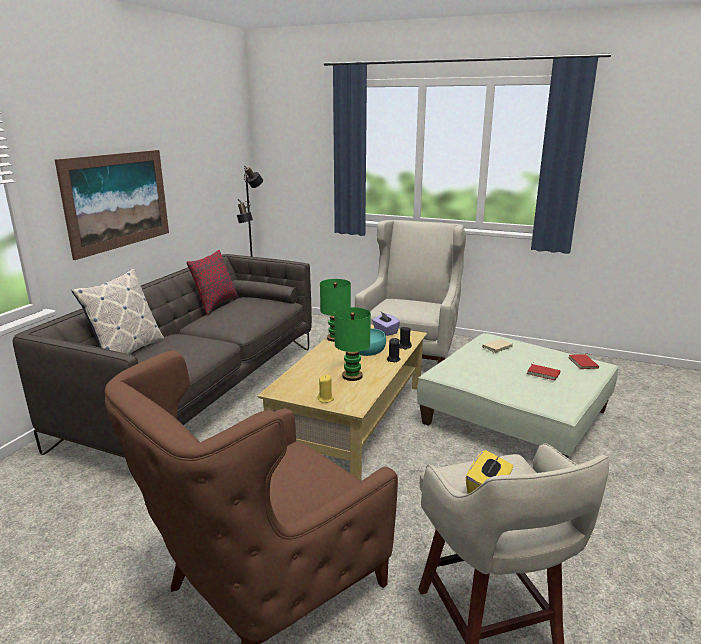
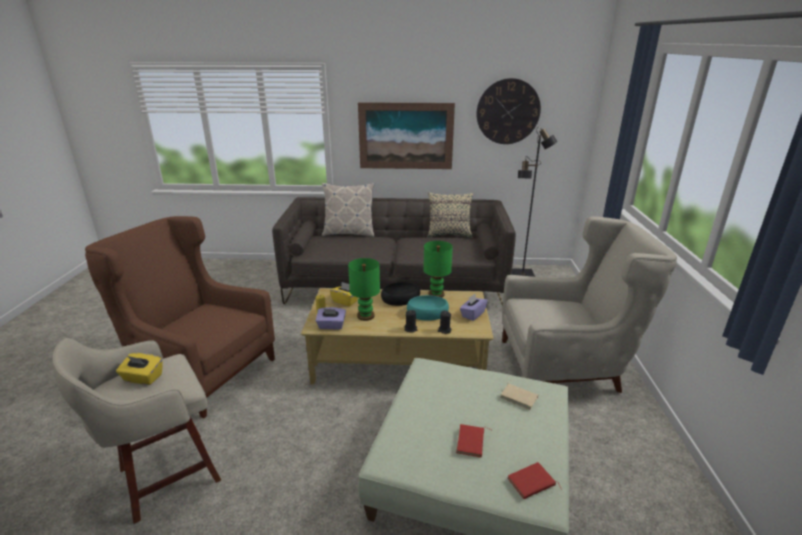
camera: 70 degrees right, 5 degrees up
(200, 155) = (508, 112): none -> wall clock
(216, 305) = (449, 235): red pillow -> beige pillow
(309, 383) = (345, 301): none -> yellow tissue box
(329, 354) = (400, 298): none -> black bowl
(360, 397) = (331, 326): none -> purple tissue box

